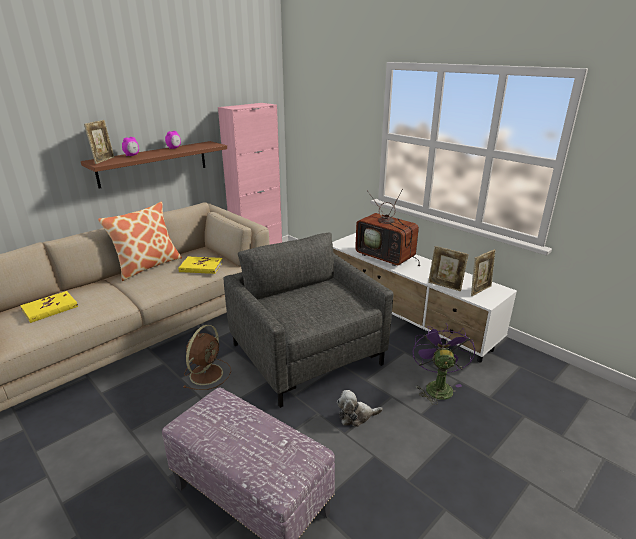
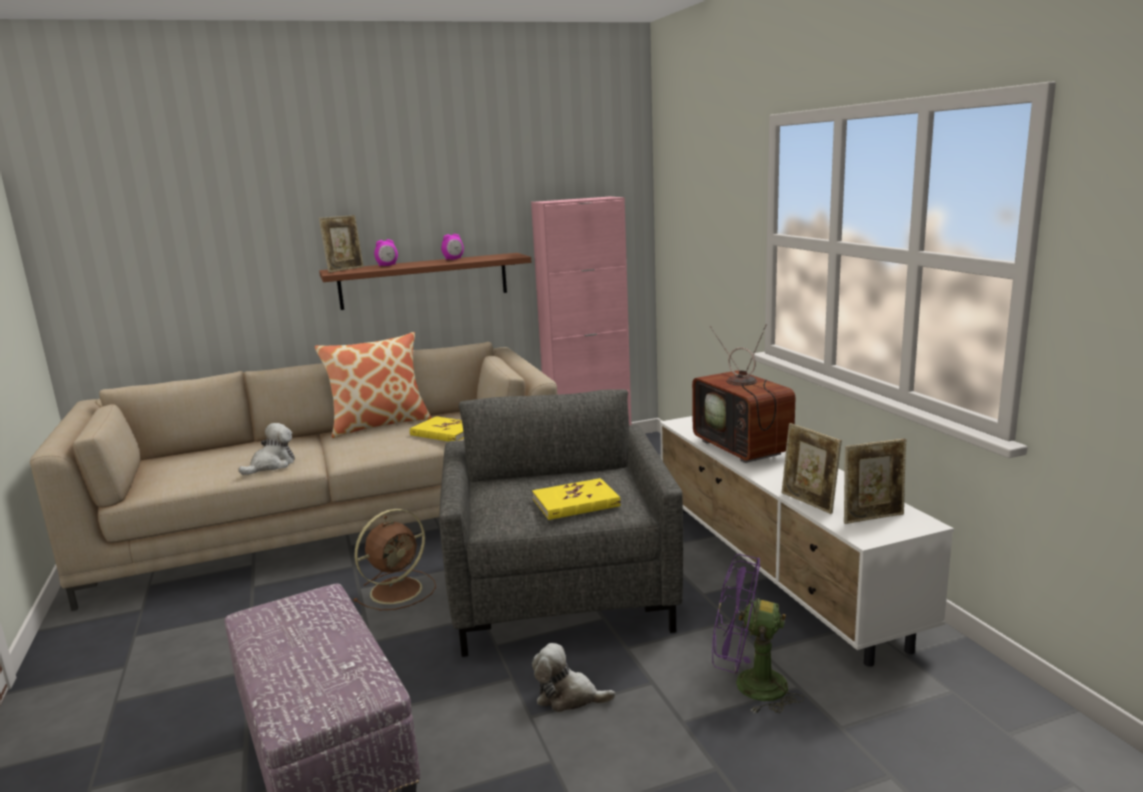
camera: 25 degrees right, 10 degrees down
(50, 308) = (223, 457): yellow book -> yellow book (576, 503)
(95, 309) = (272, 465): none -> plush toy
(437, 386) = (748, 686): purple fan -> purple fan turned 105 degrees counterclockwise

